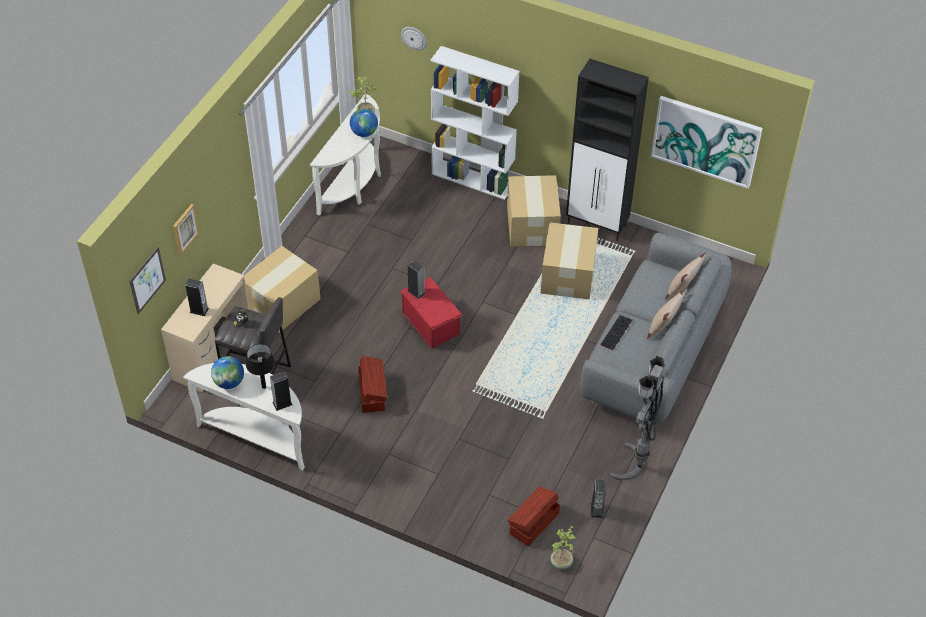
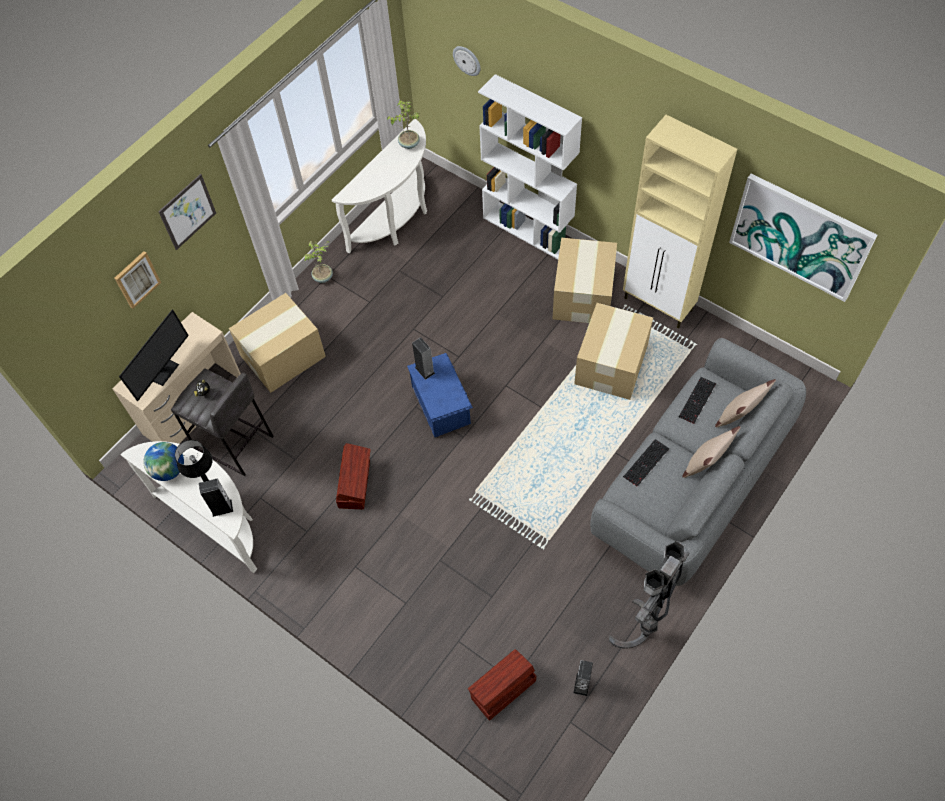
camera: 15 degrees right, 10 degrees up
(147, 280) = (78, 340): picture -> picture (187, 212)
(199, 310) = (160, 370): speaker -> monitor
(364, 133) = (402, 167): globe -> none
(431, 323) = (441, 404): red storage box -> blue storage box
(562, 562) = (525, 750): potted plant -> potted plant (323, 277)
(597, 225) = (658, 305): black cabinet -> beige cabinet
(647, 283) = (697, 401): none -> keyboard

